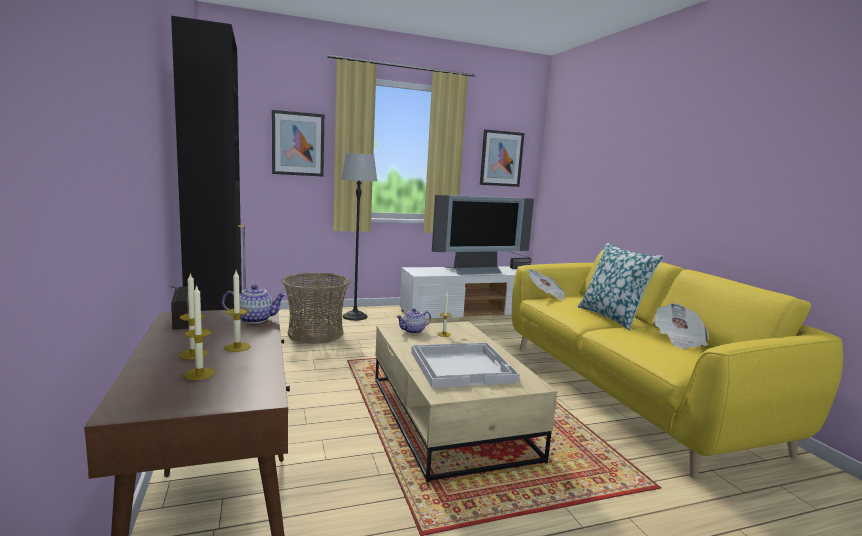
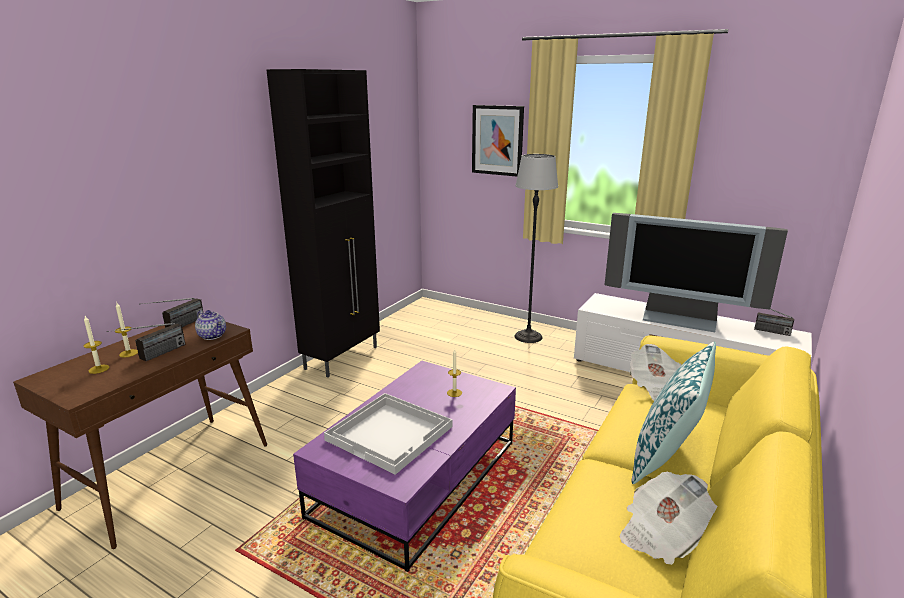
camera: 50 degrees right, 10 degrees up
(237, 347) = (152, 356): candle -> radio
(315, 334) = (462, 345): basket -> none
(413, 331) = (436, 378): teapot -> none
(450, 418) = (416, 479): beige coffee table -> purple coffee table
(501, 158) = (777, 157): picture -> none

